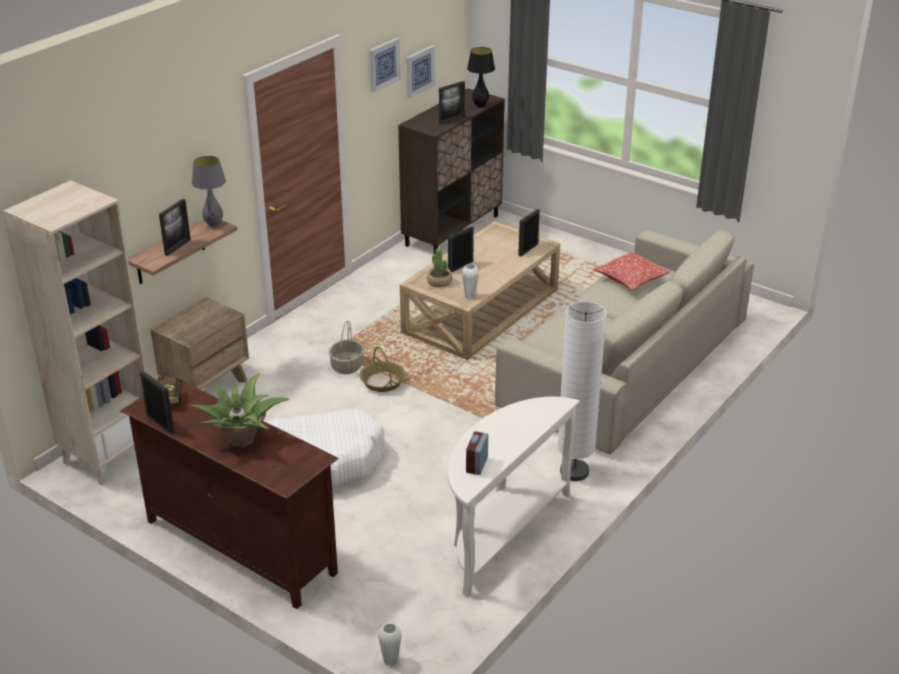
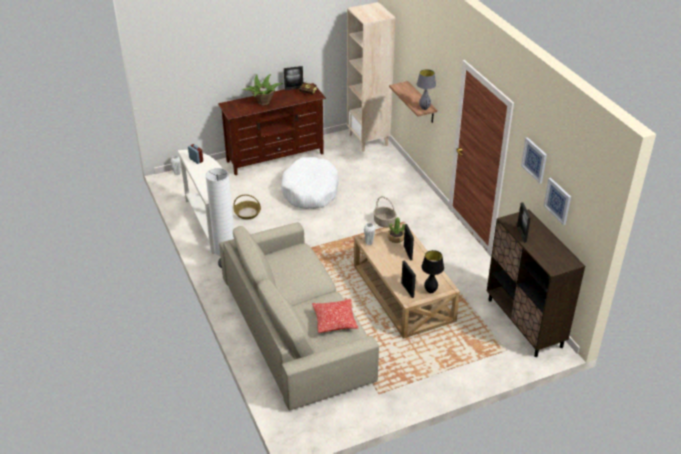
camera: 120 degrees right, 5 degrees up
(177, 247) = (407, 94): picture frame -> none
(206, 387) = (402, 175): brown nightstand -> none
(383, 382) = (359, 229): basket -> basket (247, 213)
(480, 105) = (542, 258): black table lamp -> black table lamp (430, 291)

